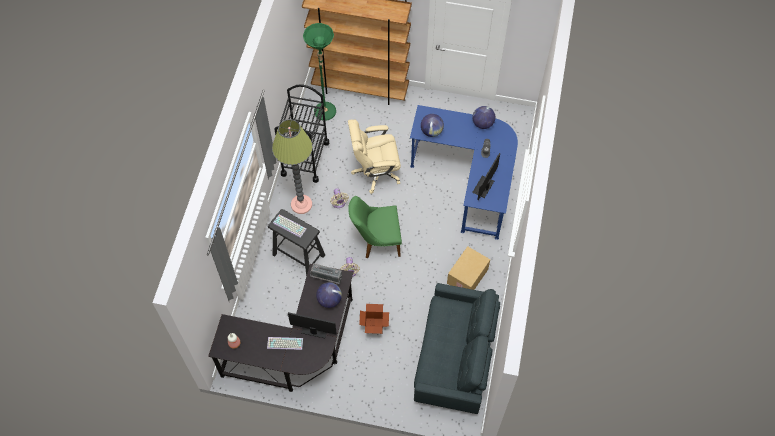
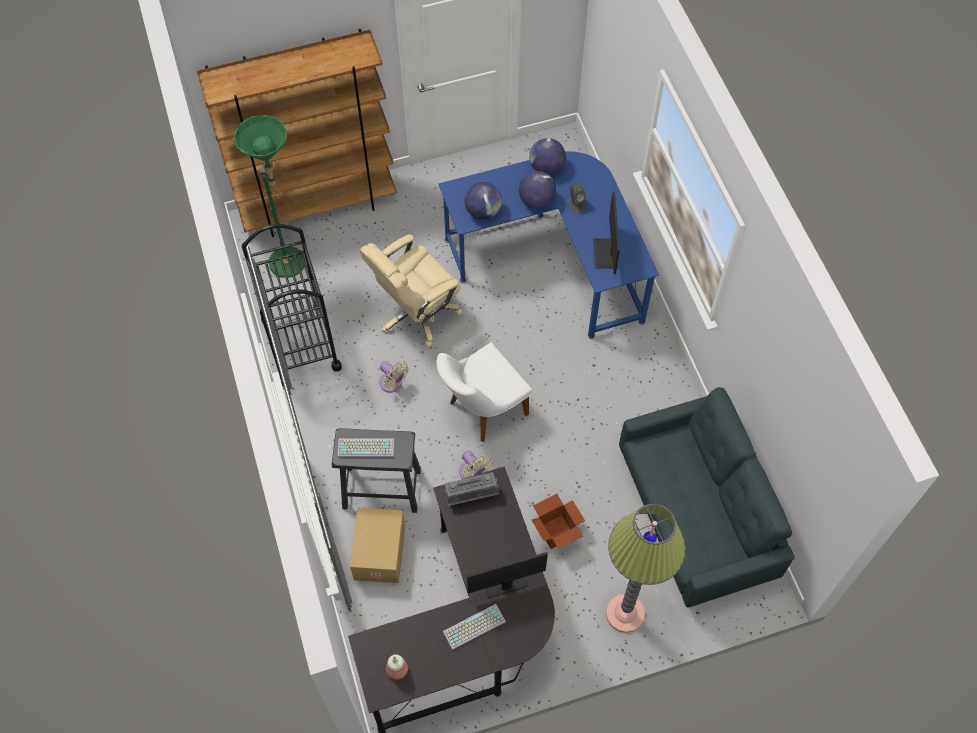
camera: 30 degrees left, 0 degrees up
(301, 204) = (338, 413): floor lamp -> floor lamp (625, 614)
(329, 300) = (497, 526): globe -> globe (536, 200)
(376, 241) = (481, 411): green chair -> white chair
(467, 277) = (639, 394): cardboard box -> cardboard box (380, 552)

